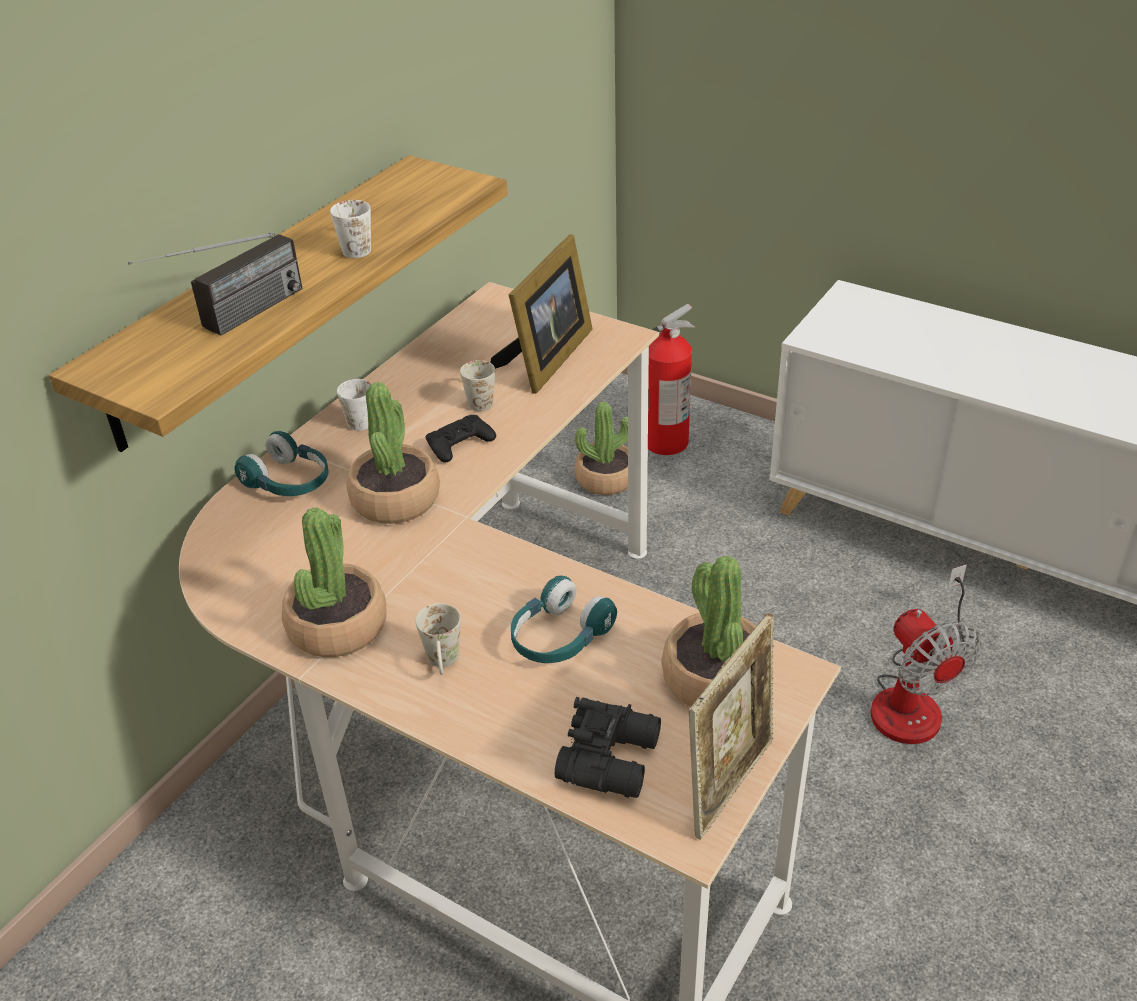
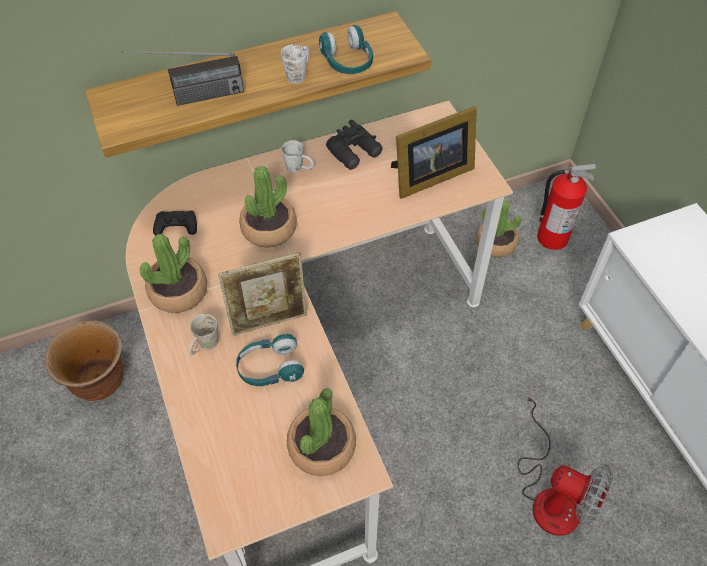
camera: 35 degrees right, 15 degrees up
(177, 949) = (100, 381): none -> brown planter
(289, 482) = (230, 186): turquoise headphones -> turquoise headphones (347, 61)
(460, 444) = (331, 210): black game controller -> black game controller (176, 226)
(480, 399) = (368, 185): white mug -> none
(612, 757) = (230, 456): black binoculars -> black binoculars (355, 152)
(730, 783) = (270, 512): picture frame -> picture frame (269, 321)
(914, 698) = (550, 494): fan -> fan turned 75 degrees counterclockwise

